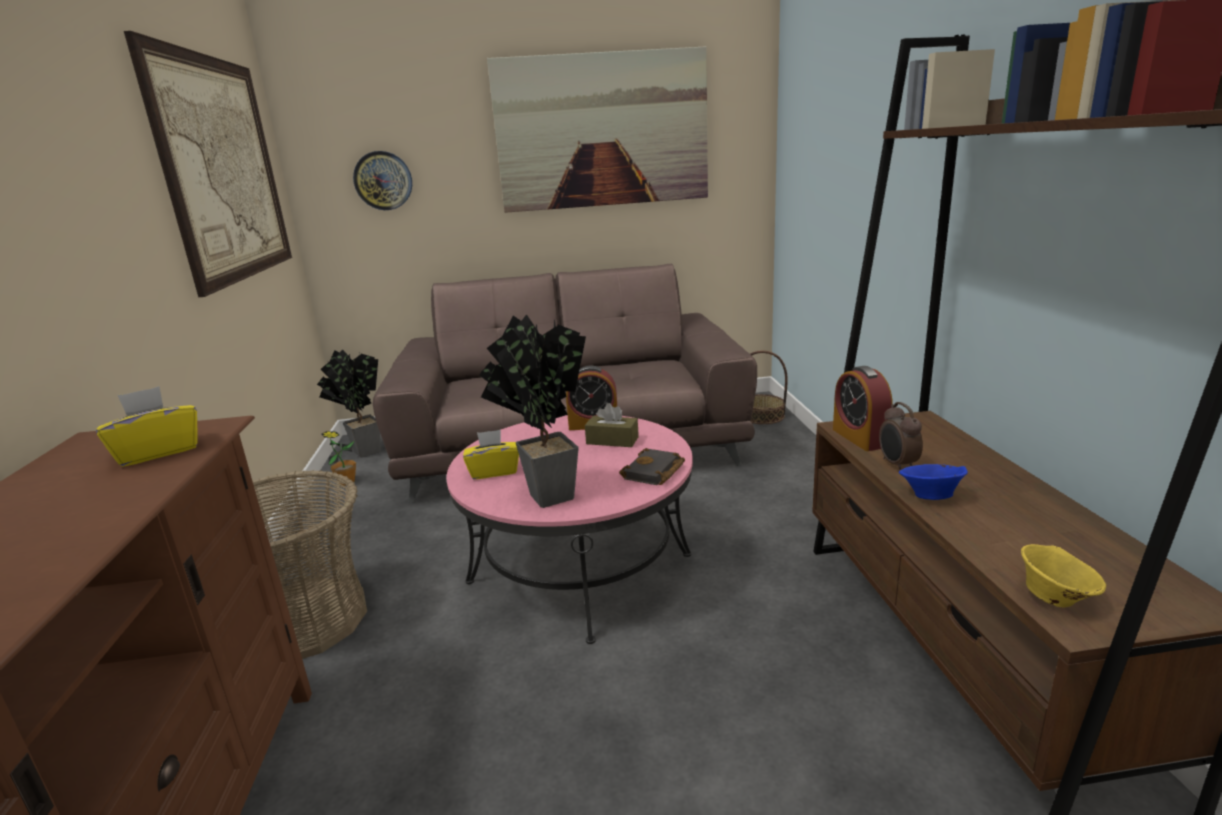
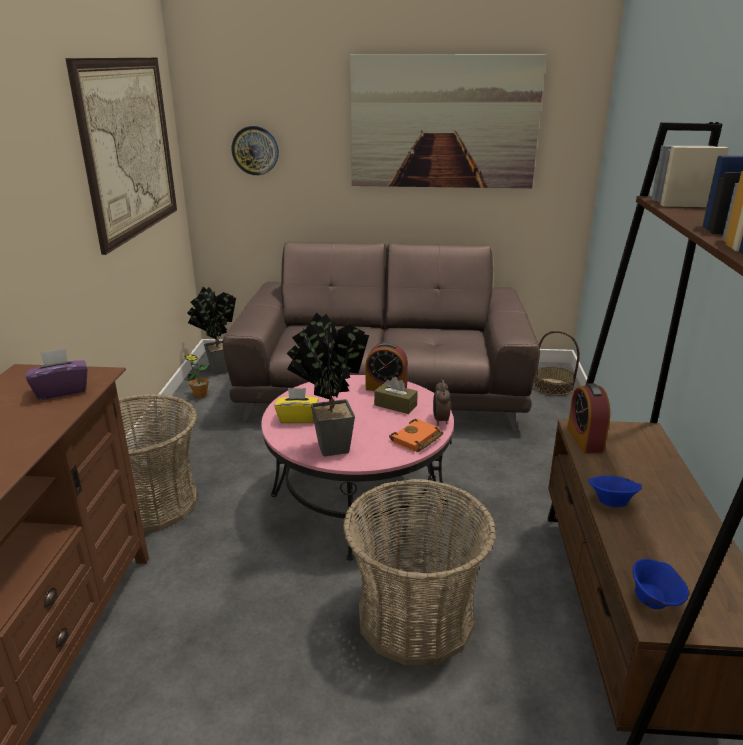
camera: 10 degrees right, 5 degrees up
(158, 452) = (61, 391): yellow tissue box -> purple tissue box
(654, 472) = (416, 440): black book -> orange book
(700, 700) = (415, 618): none -> basket
(897, 465) = (601, 470): alarm clock -> alarm clock (440, 420)
(1054, 597) = (654, 600): yellow bowl -> blue bowl

